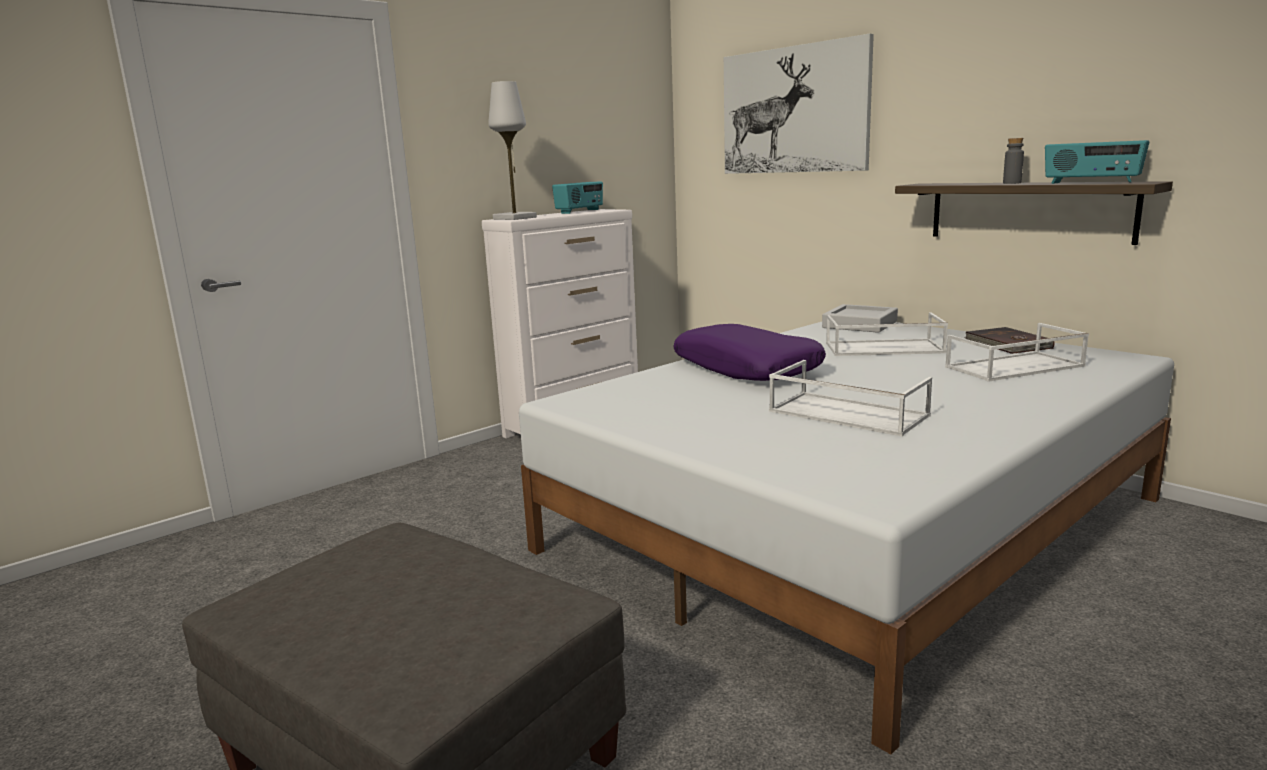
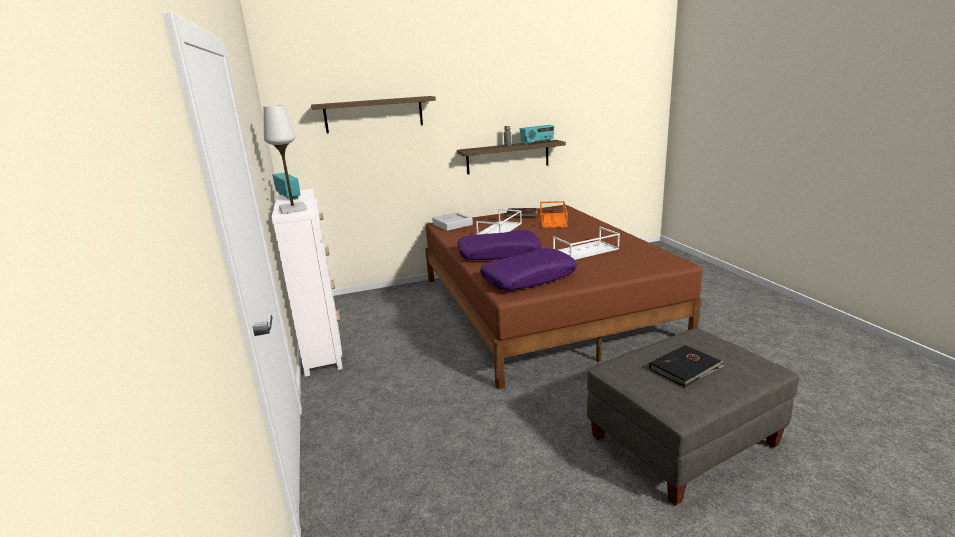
camera: 65 degrees left, 5 degrees up
(392, 595) = (686, 368): none -> black book
(644, 401) = (528, 278): none -> purple pillow
(793, 110) = (374, 114): picture -> shelf
(854, 524) = (541, 306): white bed -> brown bed
(1014, 367) = (554, 220): white tray -> orange tray

